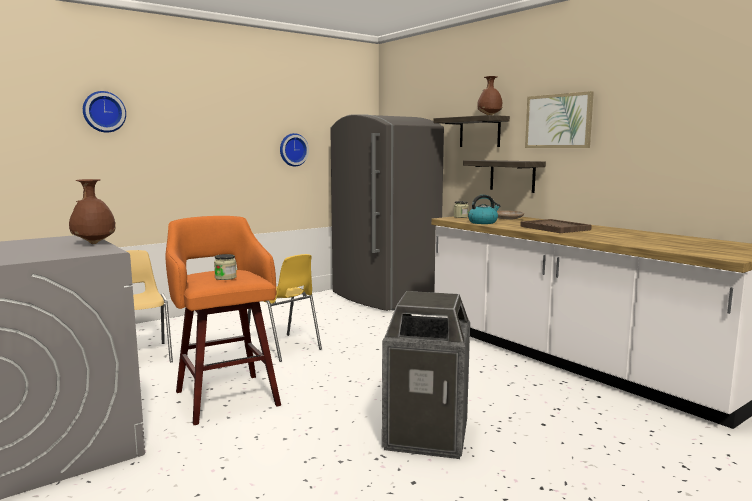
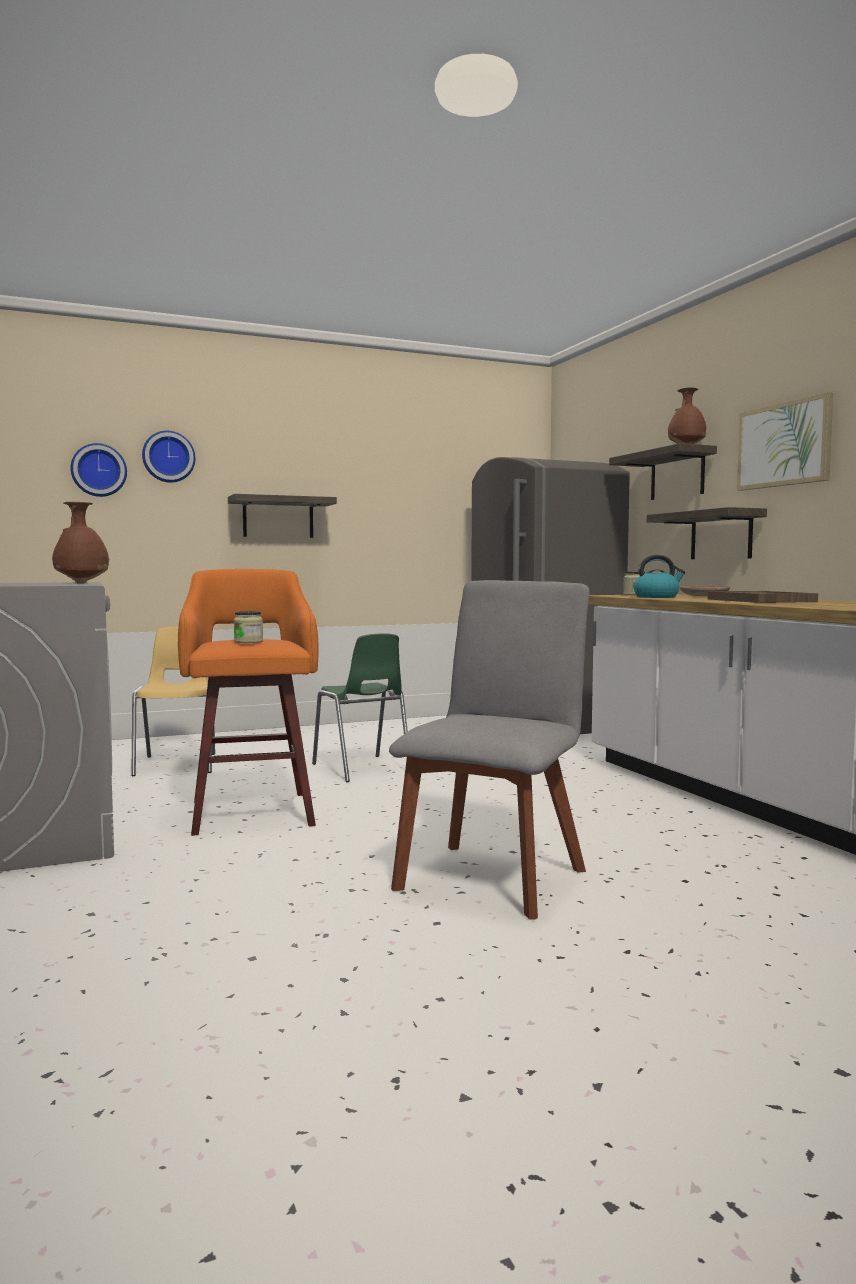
camera: 15 degrees right, 5 degrees down
(191, 157) = (278, 517): none -> shelf
(283, 348) = (362, 769): yellow chair -> green chair
(293, 150) = (419, 512): wall clock -> wall clock (99, 470)
(427, 436) = (494, 876): trash can -> grey chair

